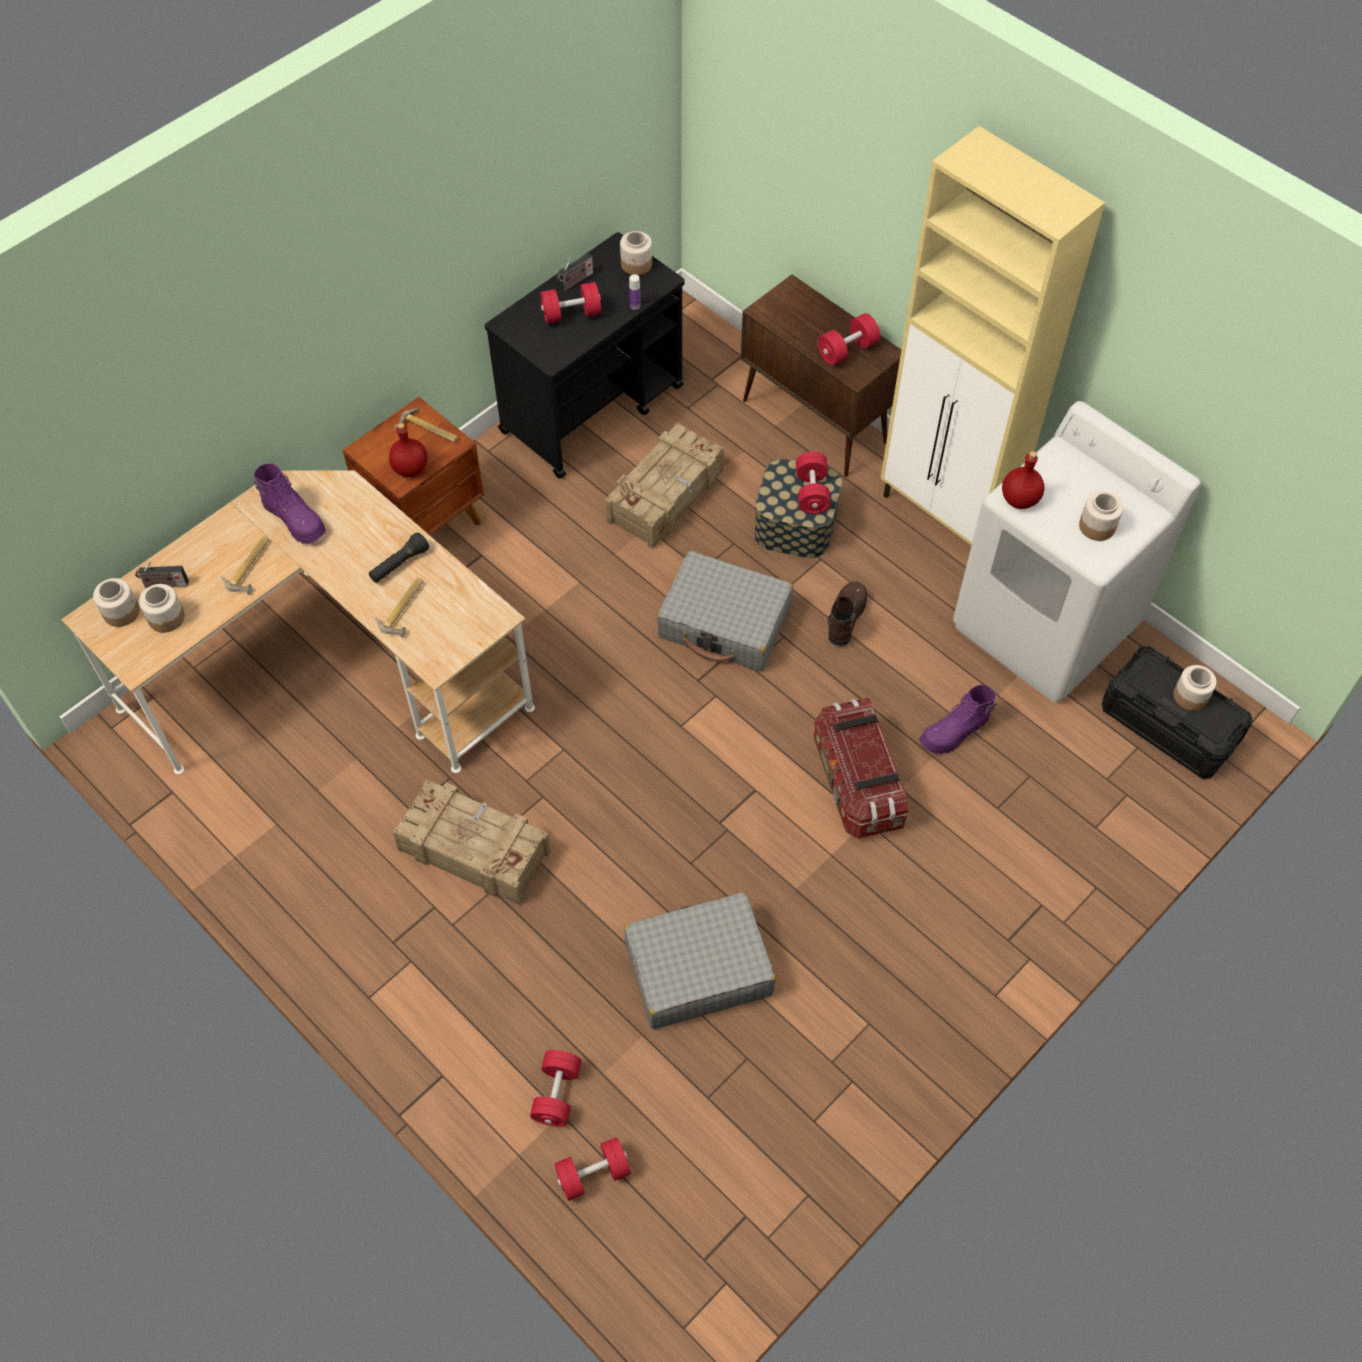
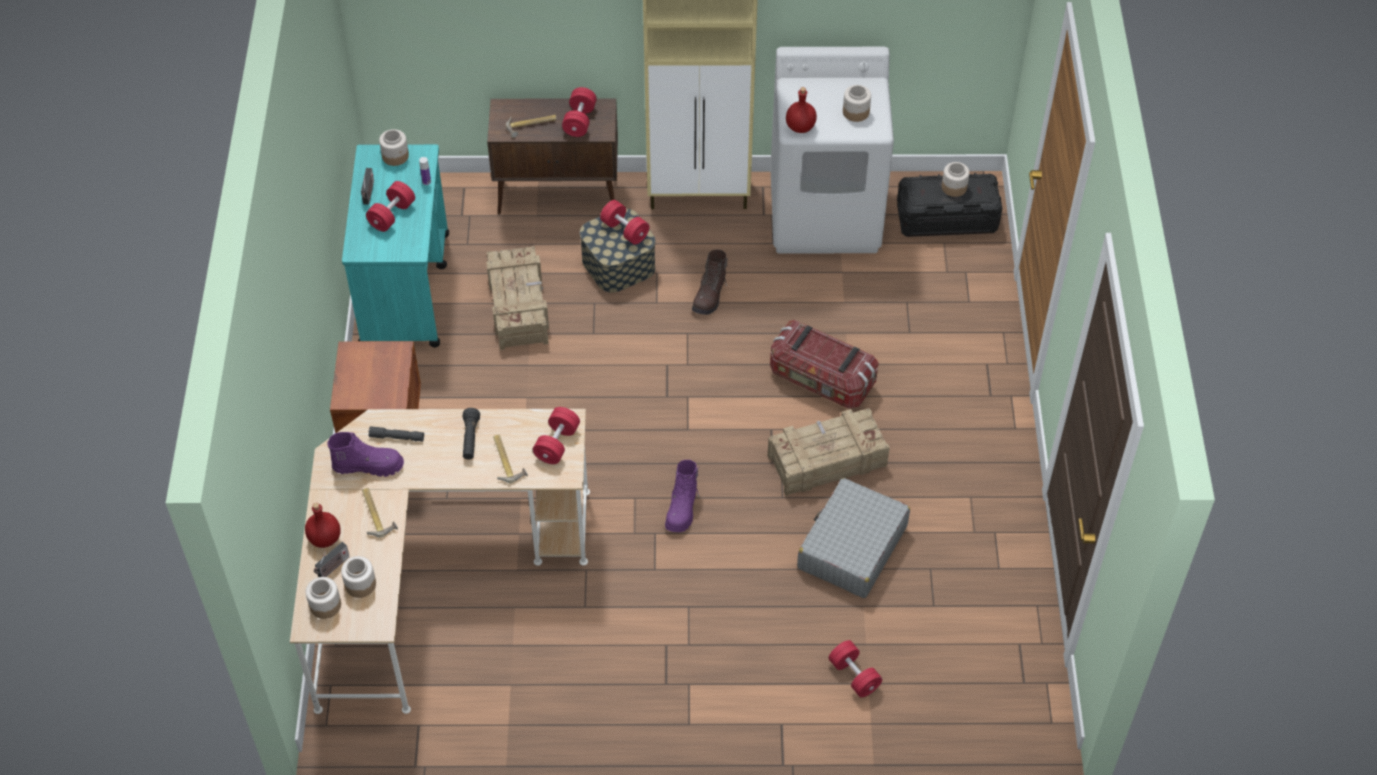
camera: 45 degrees left, 5 degrees down
(346, 513) = (397, 437): none -> grey flashlight
(410, 468) = (390, 387): red bottle -> red bottle (324, 538)
(428, 431) = (373, 357): hammer -> hammer (531, 126)
(474, 849) = (650, 595): crate -> crate (826, 460)
(593, 408) = (405, 288): black cart -> turquoise cart
(593, 1174) = (920, 696): red dumbbell -> red dumbbell (557, 444)
(725, 623) = (644, 352): grey suitcase -> none
(845, 618) = (710, 295): brown boot -> brown boot turned 135 degrees counterclockwise
(955, 733) = (842, 310): purple boot -> purple boot (682, 508)

